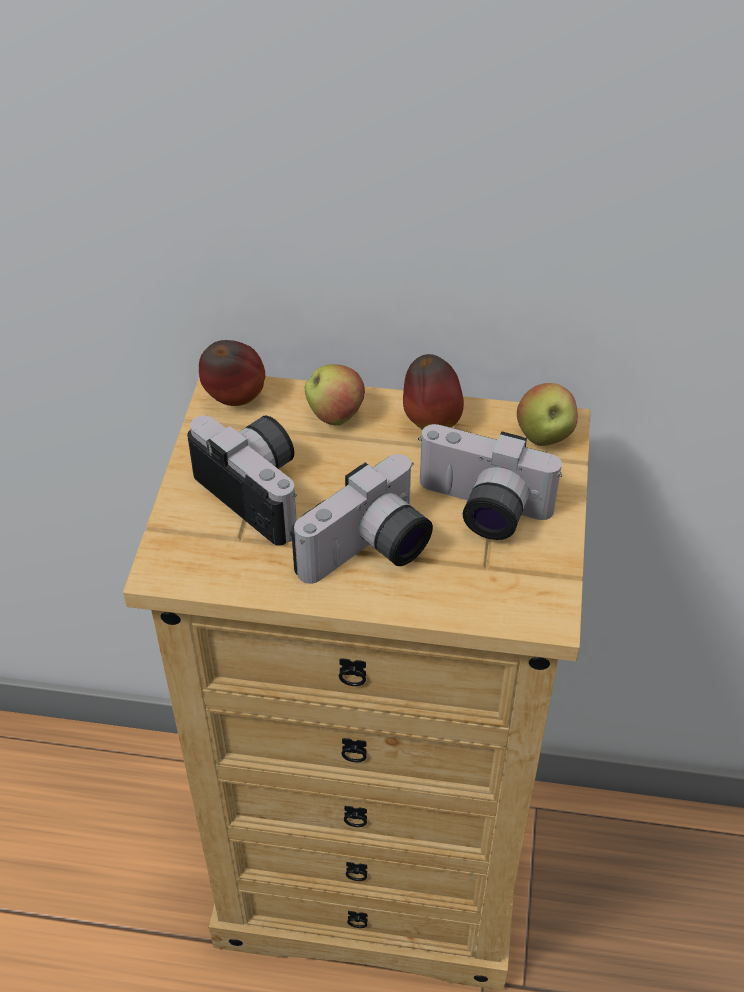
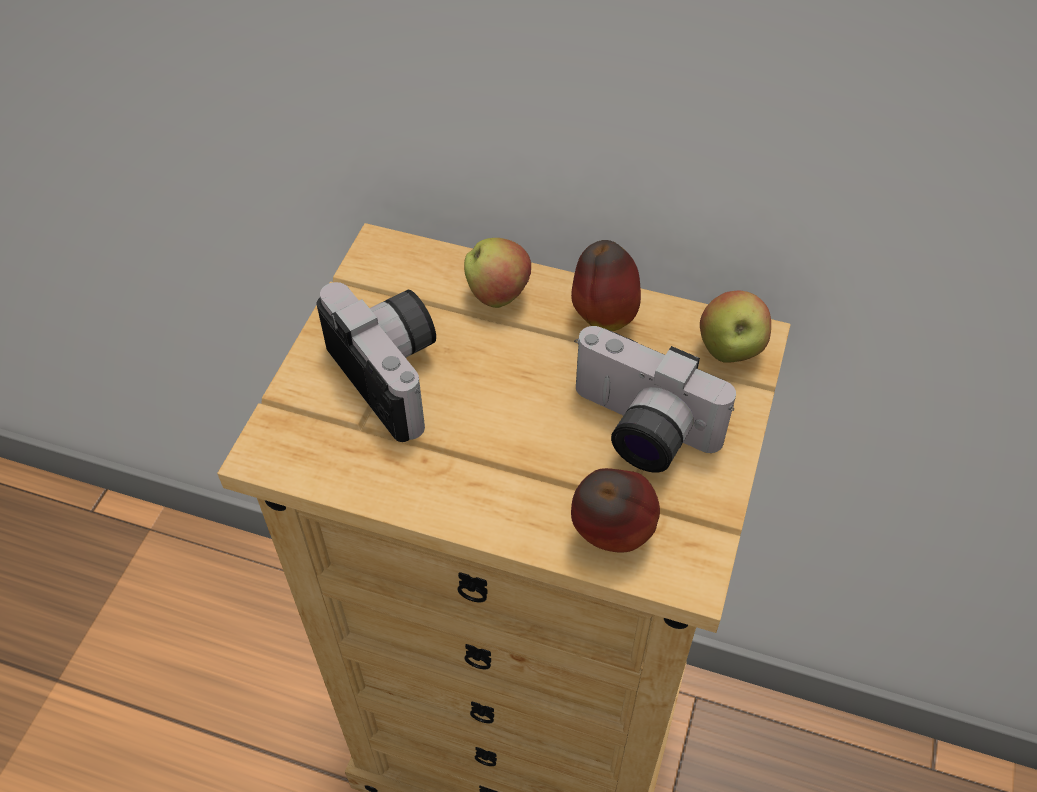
camera: 10 degrees right, 5 degrees up
(235, 400) = (392, 263): apple -> apple (611, 535)
(370, 553) = (500, 466): camera -> none

